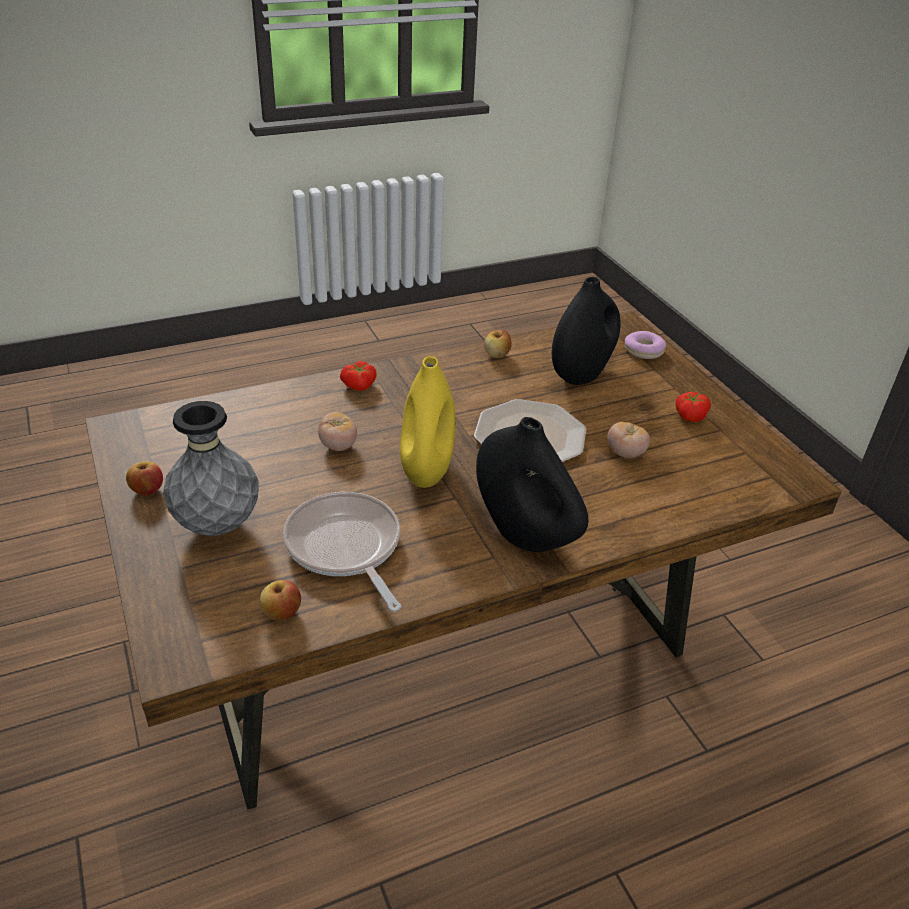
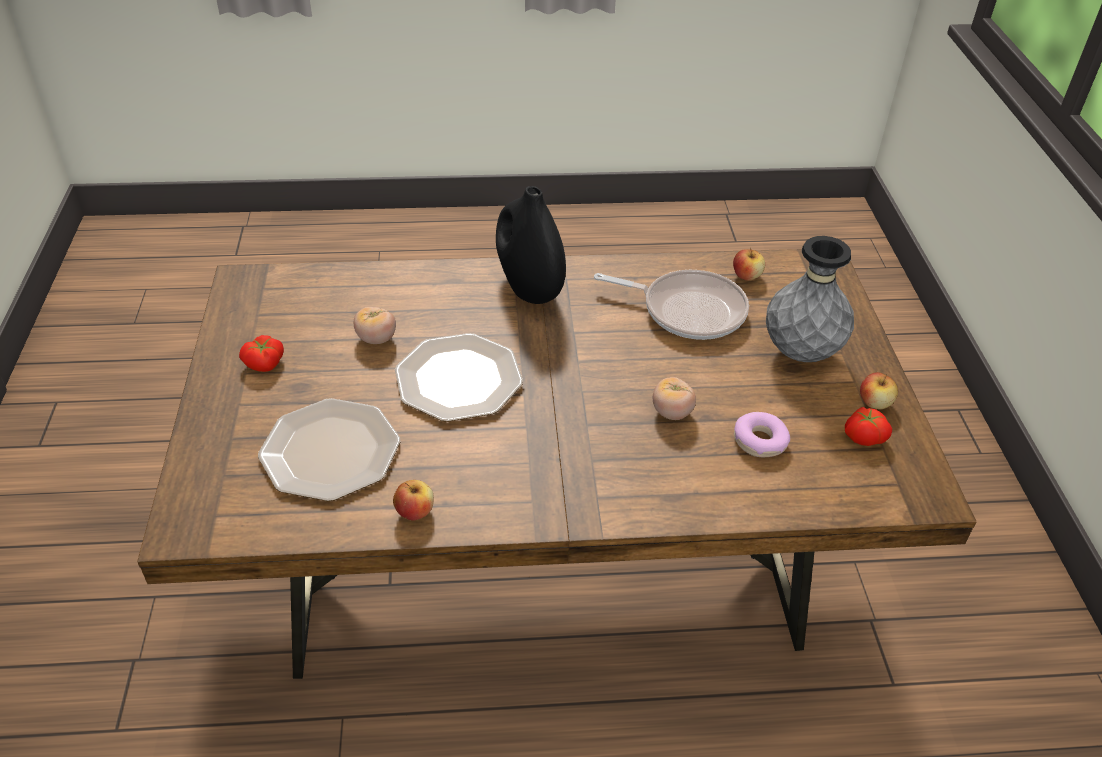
camera: 160 degrees left, 5 degrees up
(345, 548) = (687, 310): frying pan -> frying pan turned 60 degrees counterclockwise
(359, 386) = (625, 495): tomato -> tomato (864, 436)
(426, 470) = (588, 364): yellow vase -> none
(581, 373) = (330, 452): black vase -> plate
(643, 351) = (211, 472): donut -> donut (760, 441)

